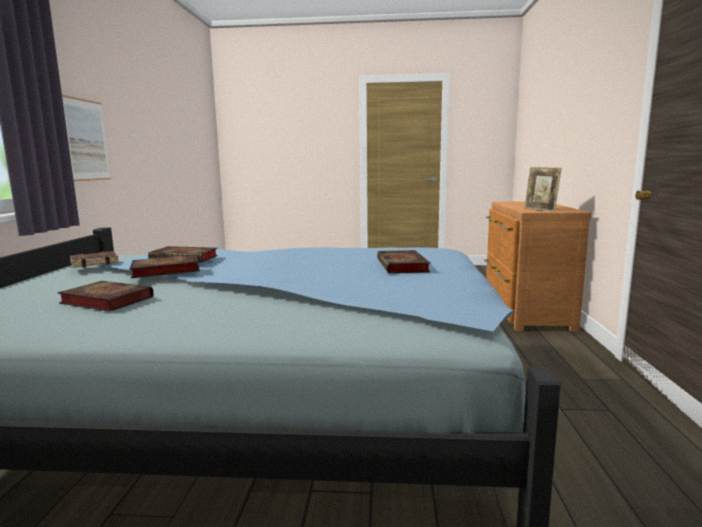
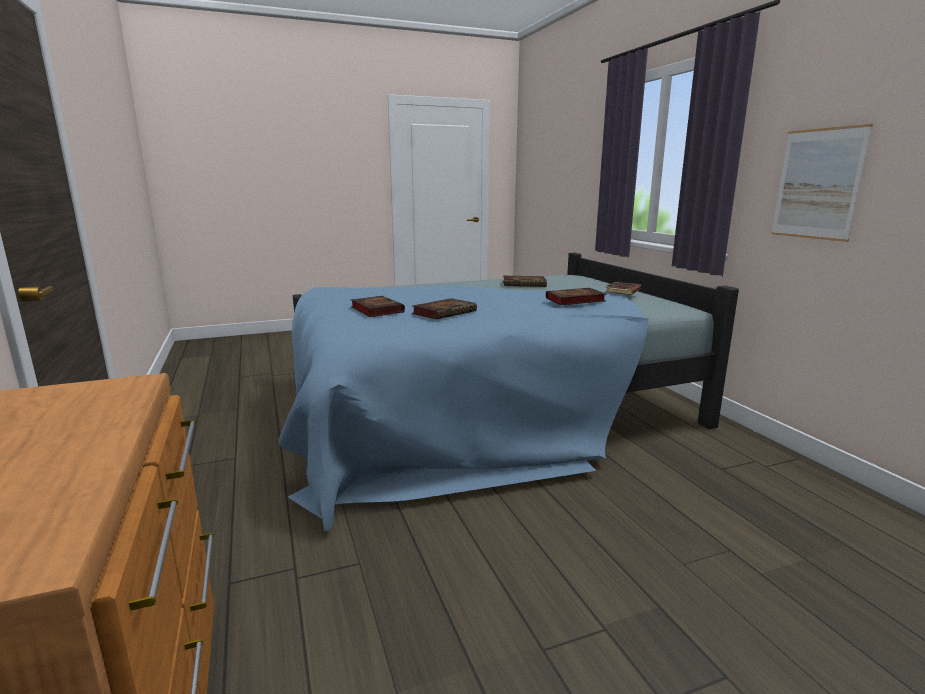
camera: 155 degrees right, 5 degrees up
(164, 271) = (545, 291): book -> book (445, 312)
(540, 210) = (88, 395): picture frame -> none

